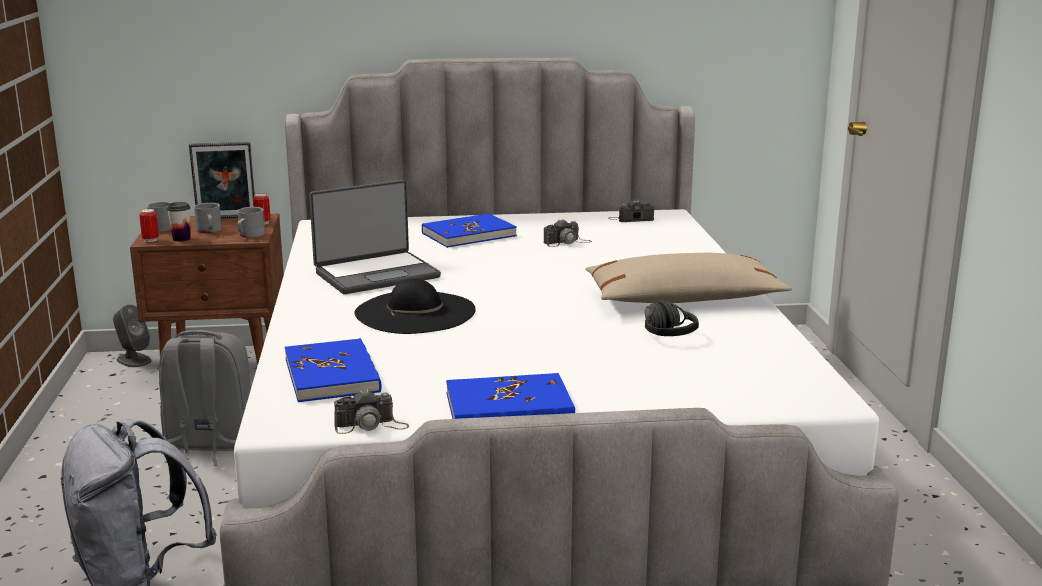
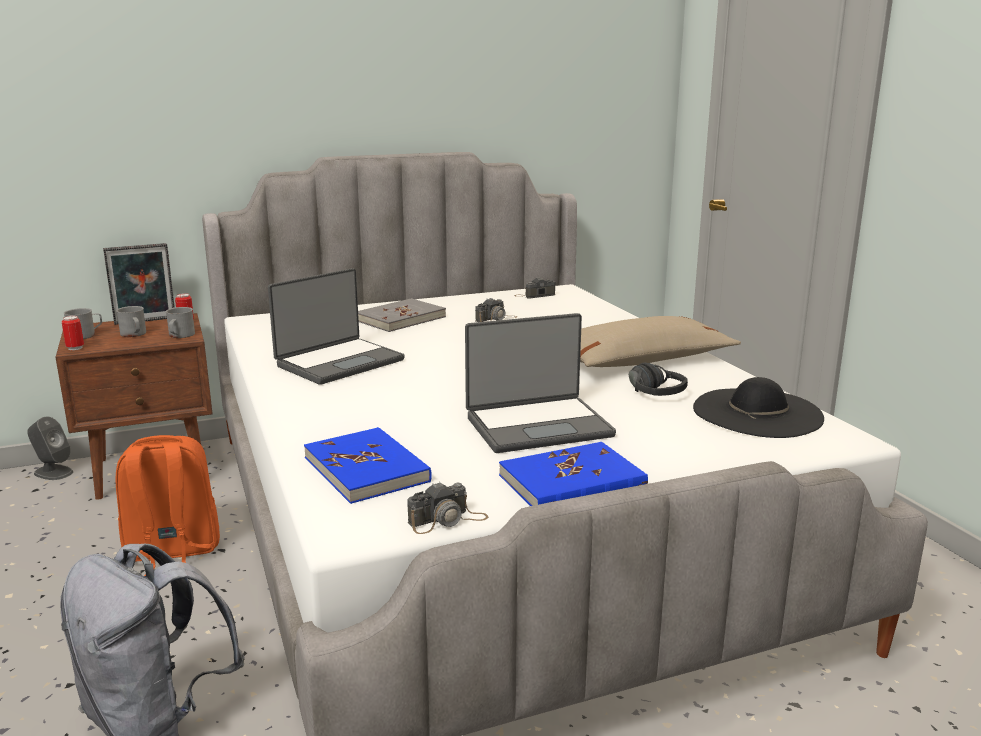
camera: 15 degrees left, 0 degrees up
(181, 239) = (109, 344): cup -> none
(209, 445) = (172, 552): grey backpack -> orange backpack
(415, 312) = (404, 395): black hat -> black hat (757, 412)
(468, 234) = (400, 319): blue book -> grey book
(520, 353) = (538, 426): none -> laptop

